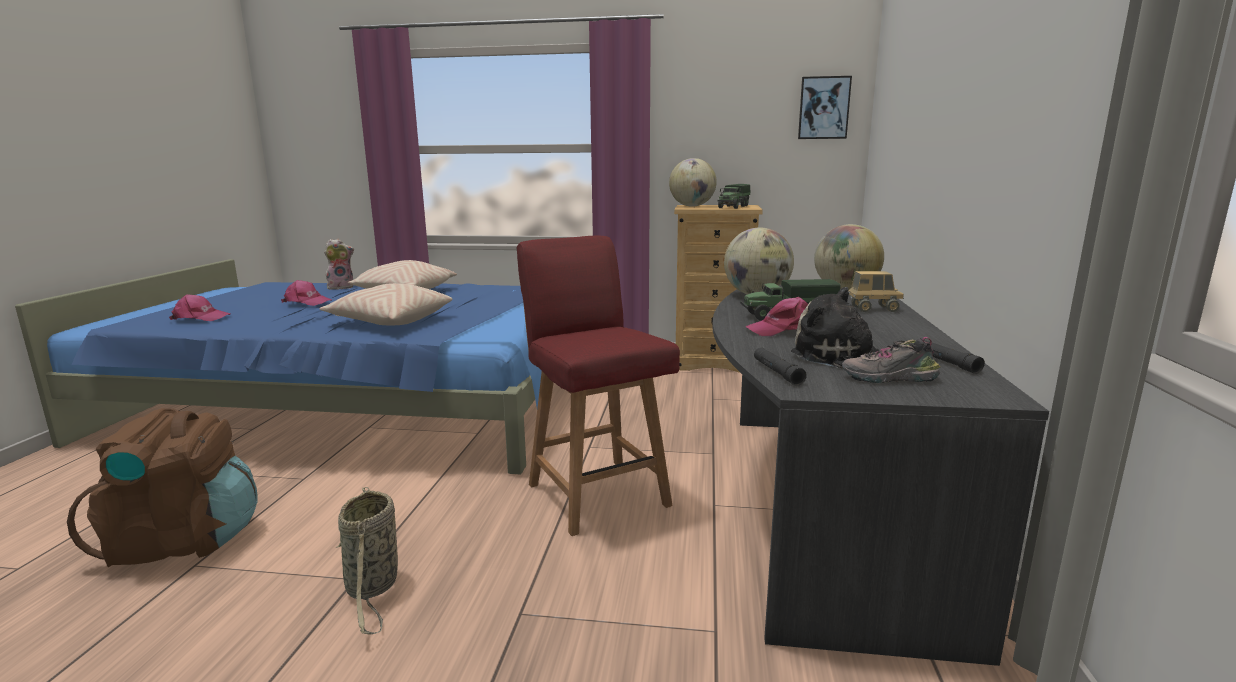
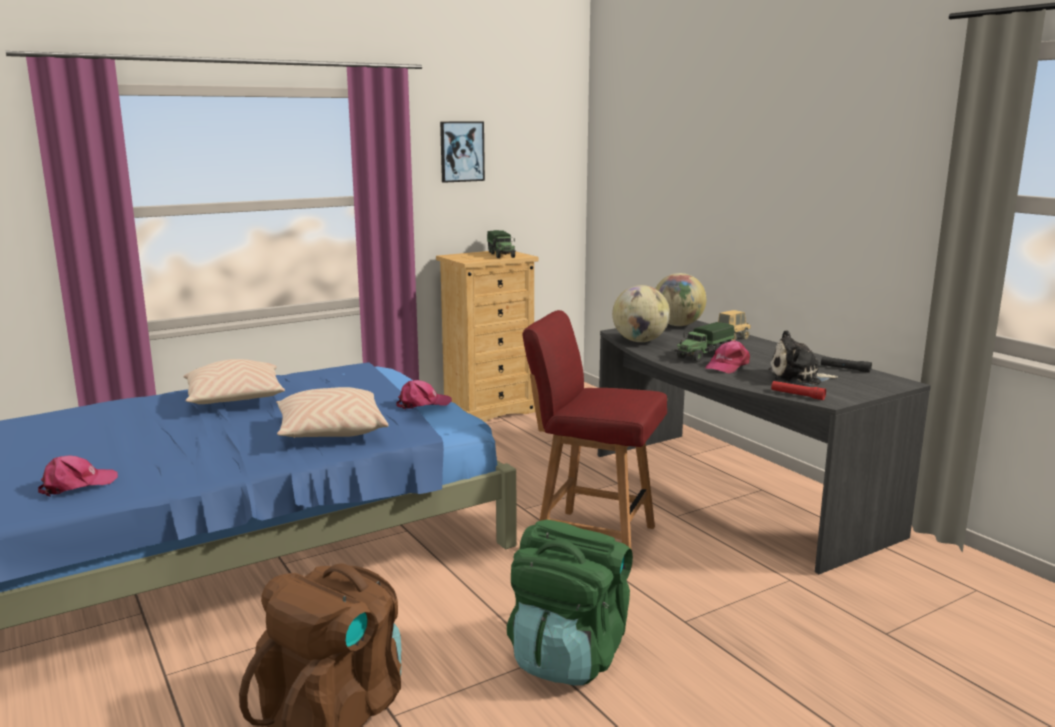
camera: 40 degrees left, 0 degrees up
(307, 302) = (157, 435): pink cap -> pink cap (422, 403)
(341, 287) = (121, 410): plush toy -> none
(373, 588) = (569, 656): basket -> green backpack
(692, 206) = (462, 257): globe -> none
(777, 372) = (797, 395): black flashlight -> red flashlight
(824, 108) = (553, 156): picture -> picture (461, 151)
(889, 379) = (847, 385): shoe -> none

